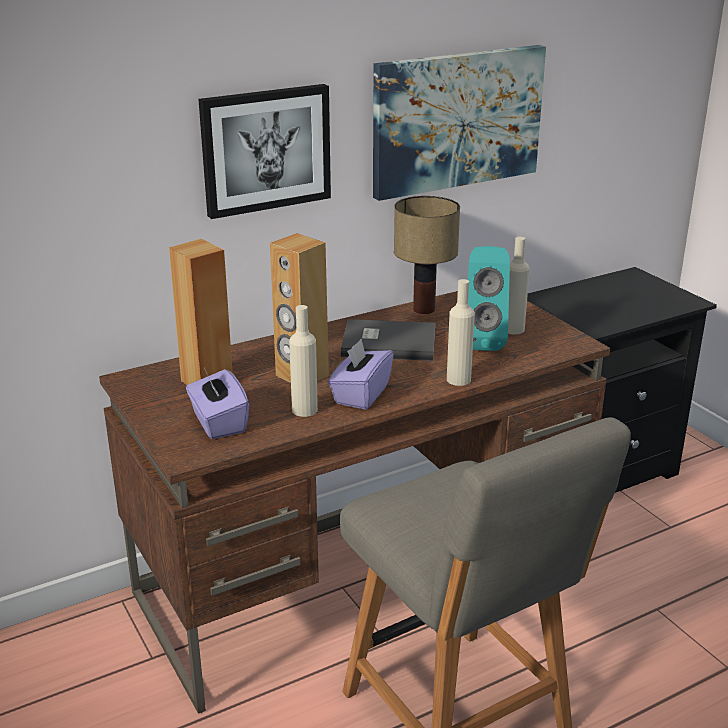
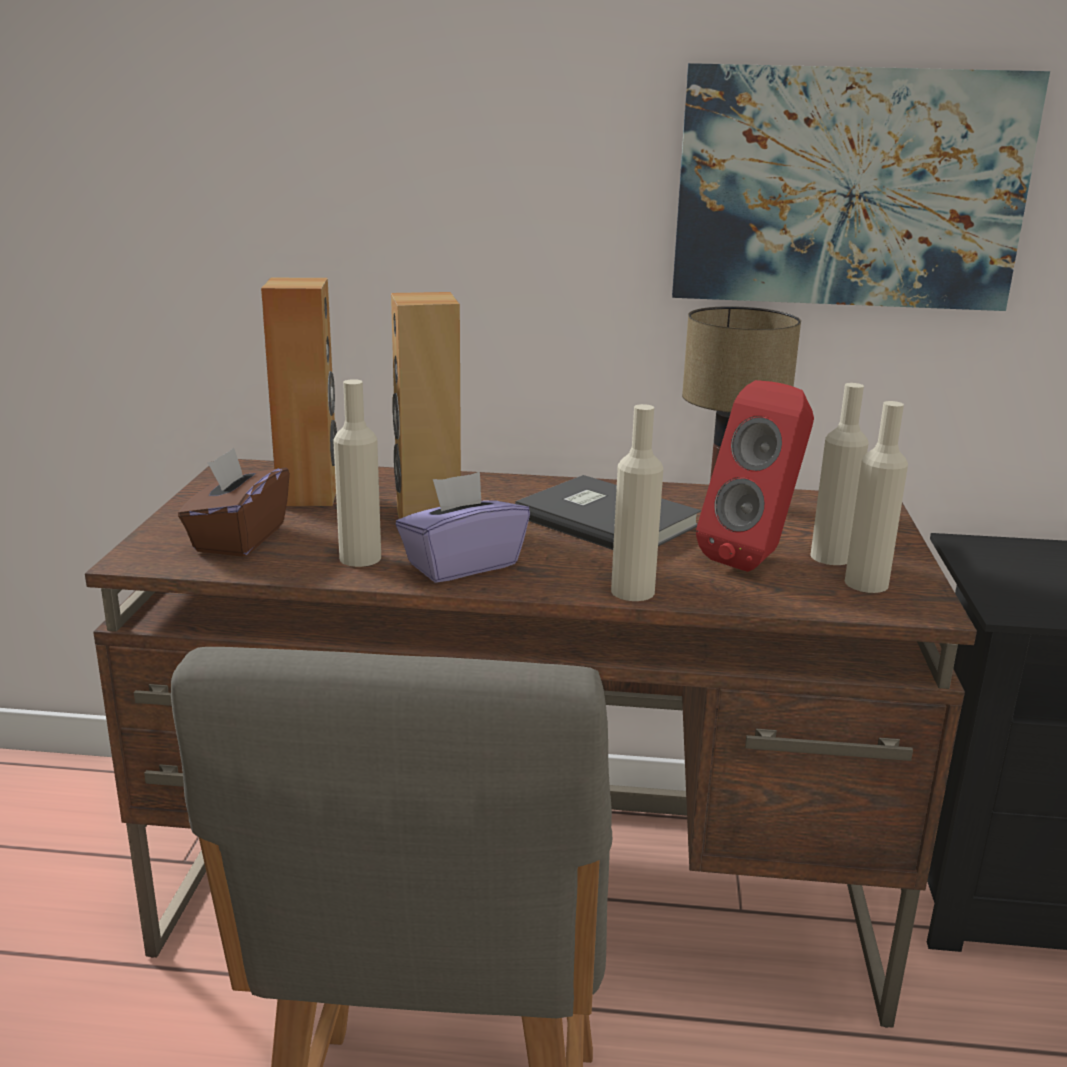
camera: 35 degrees right, 5 degrees down
(218, 423) = (238, 538): purple tissue box -> brown tissue box
(265, 149) = (489, 179): picture -> none
(484, 341) = (755, 558): turquoise speaker -> red speaker
(544, 339) = (866, 583): none -> beige bottle

